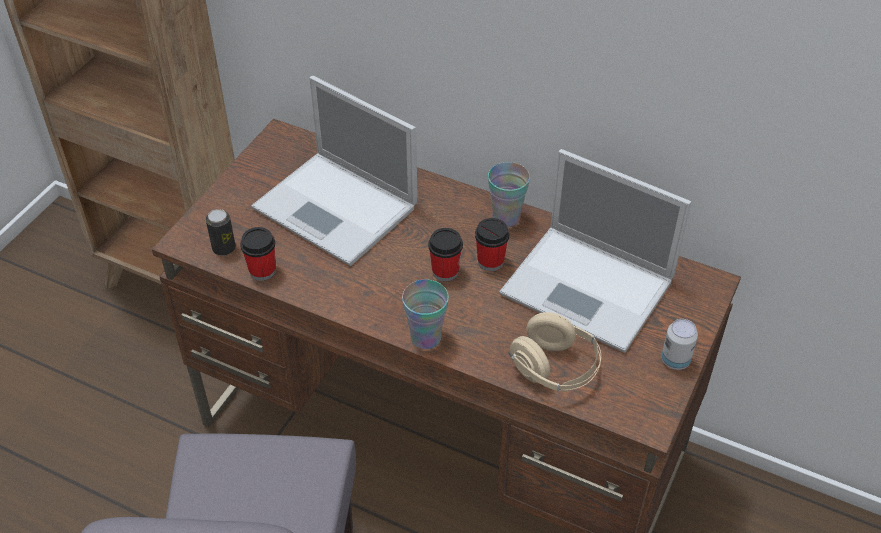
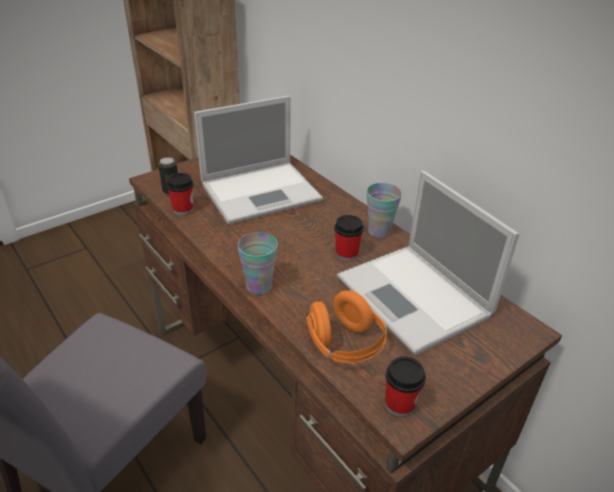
camera: 25 degrees right, 10 degrees down
(338, 209) = (262, 191): laptop -> laptop turned 90 degrees counterclockwise
(445, 271) = (307, 250): cup -> cup (399, 405)
(555, 369) = (344, 345): beige headphones -> orange headphones
(675, 360) = (459, 379): can -> none

